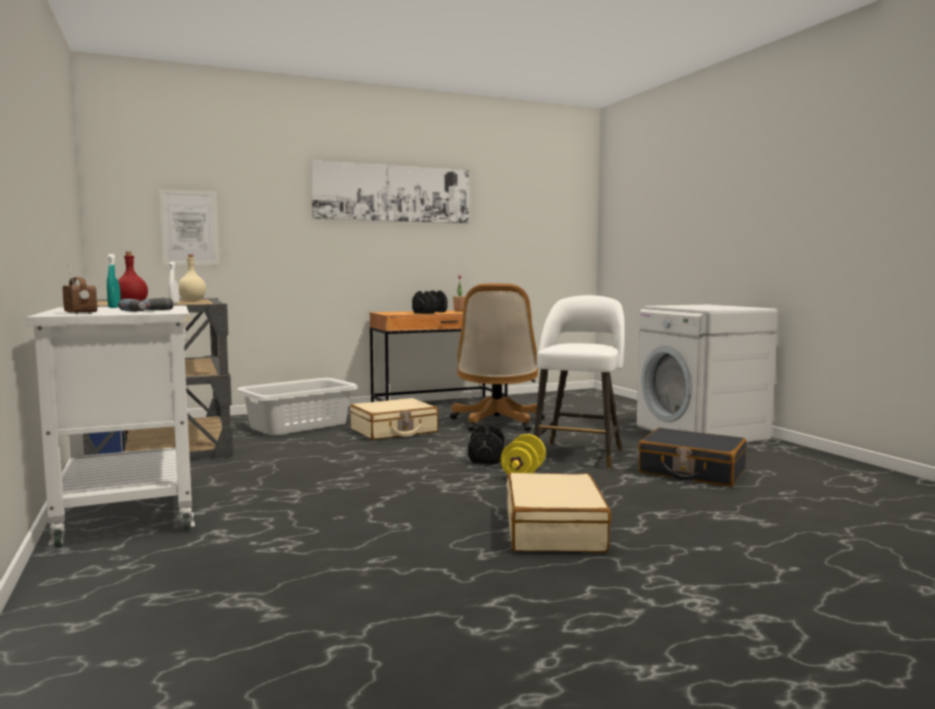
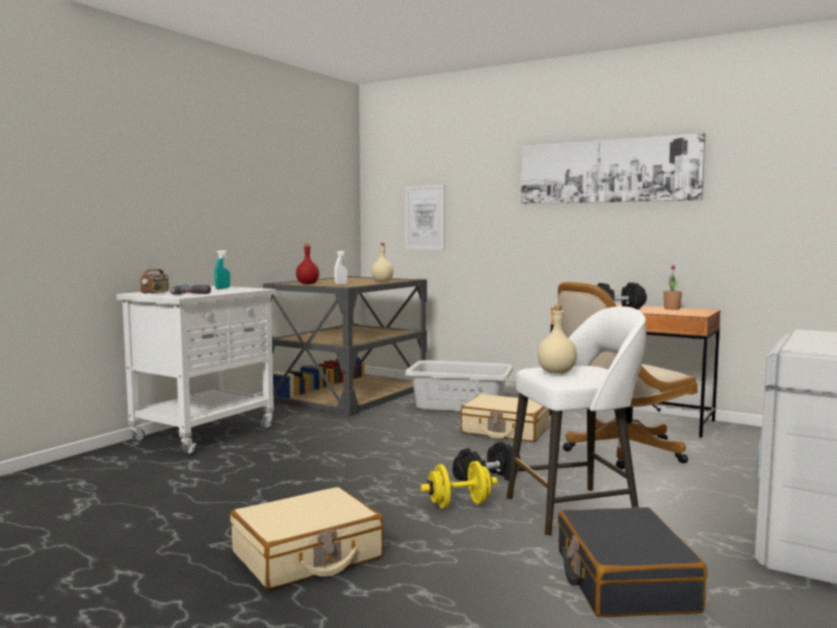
camera: 55 degrees right, 0 degrees up
(581, 346) = (556, 372): none -> beige bottle

